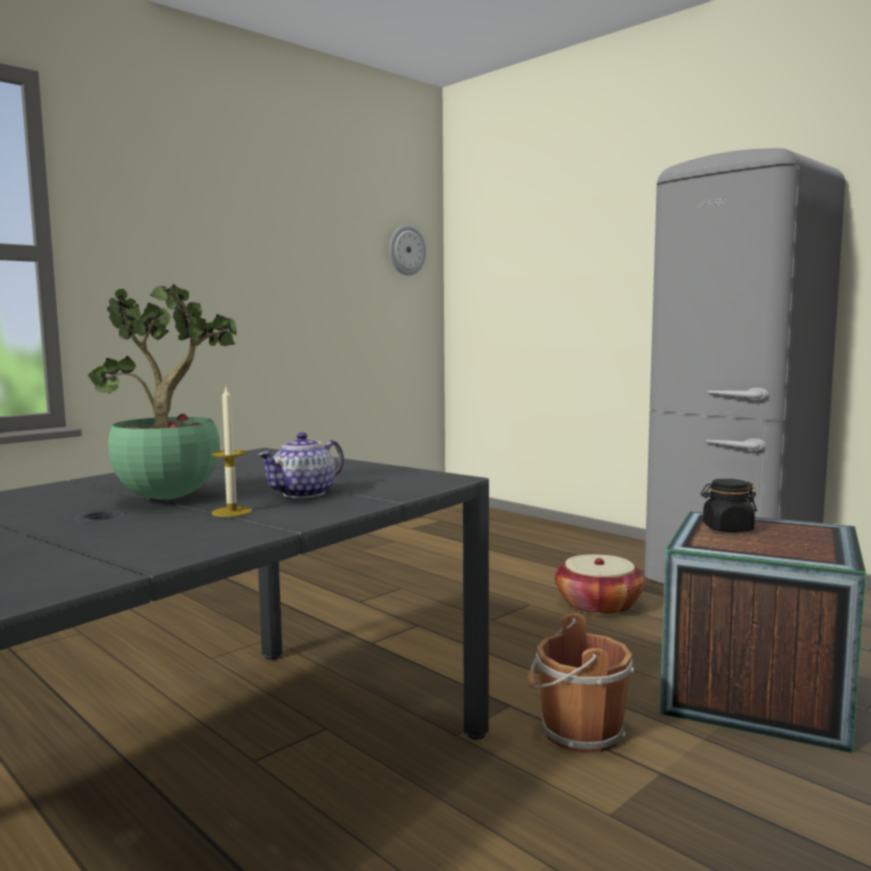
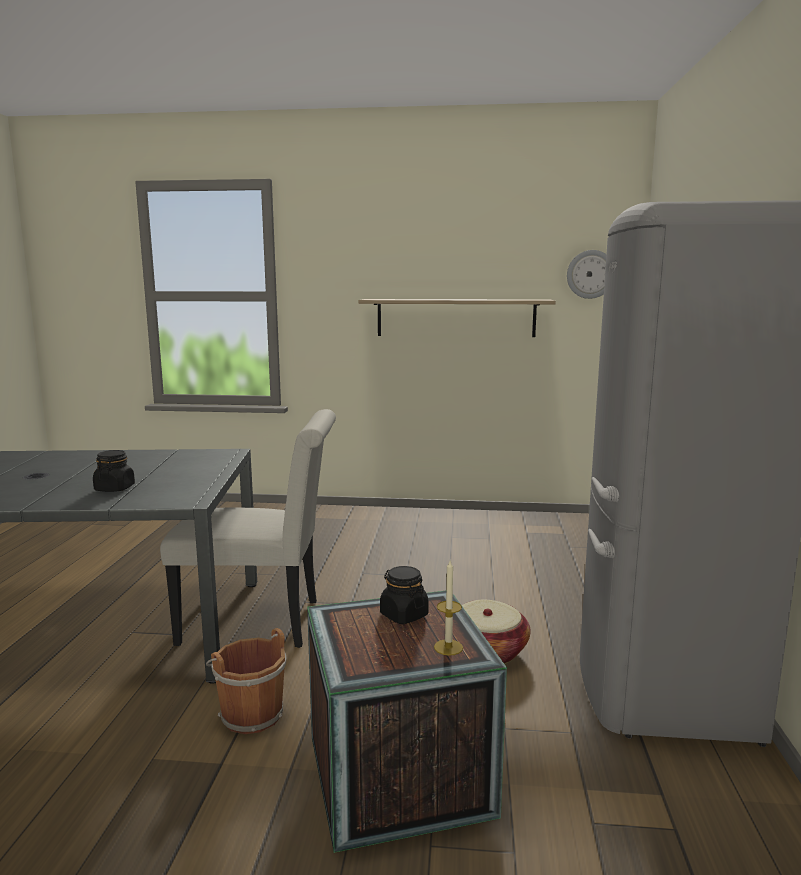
camera: 50 degrees right, 5 degrees up
(171, 498) = (83, 473): potted plant -> none
(232, 512) = (57, 490): candle -> candle (448, 647)
(291, 293) = (456, 317): none -> shelf
(305, 493) = (115, 488): teapot -> black jar
(379, 676) = (261, 622): none -> white chair

